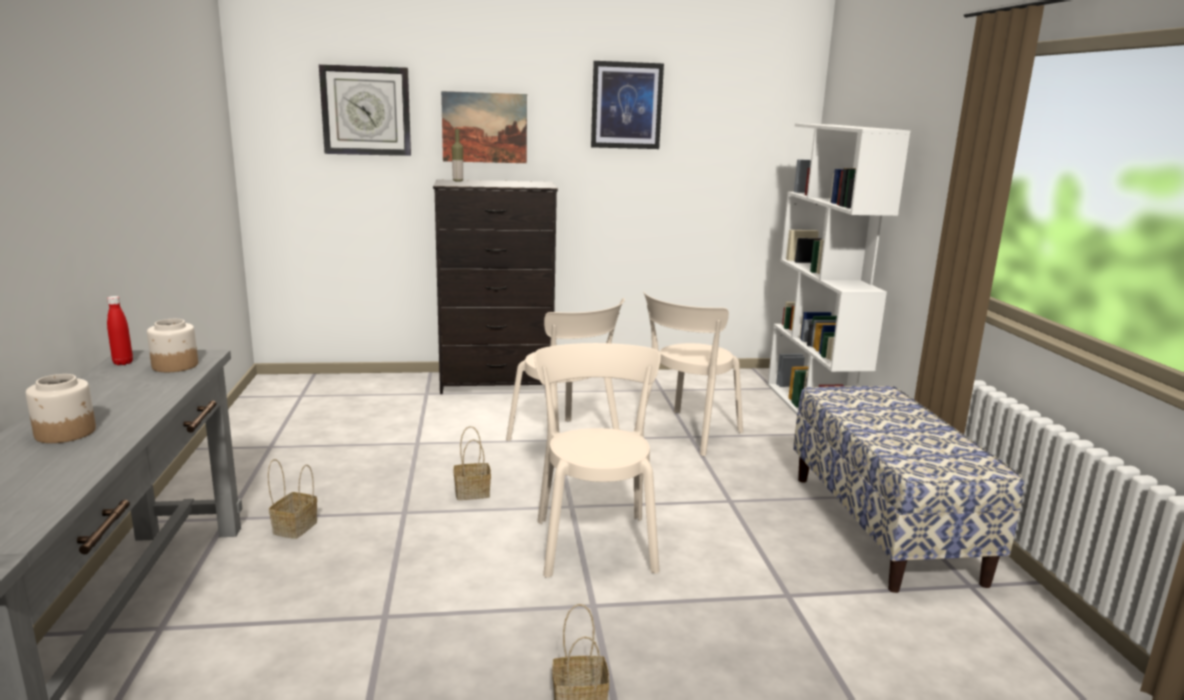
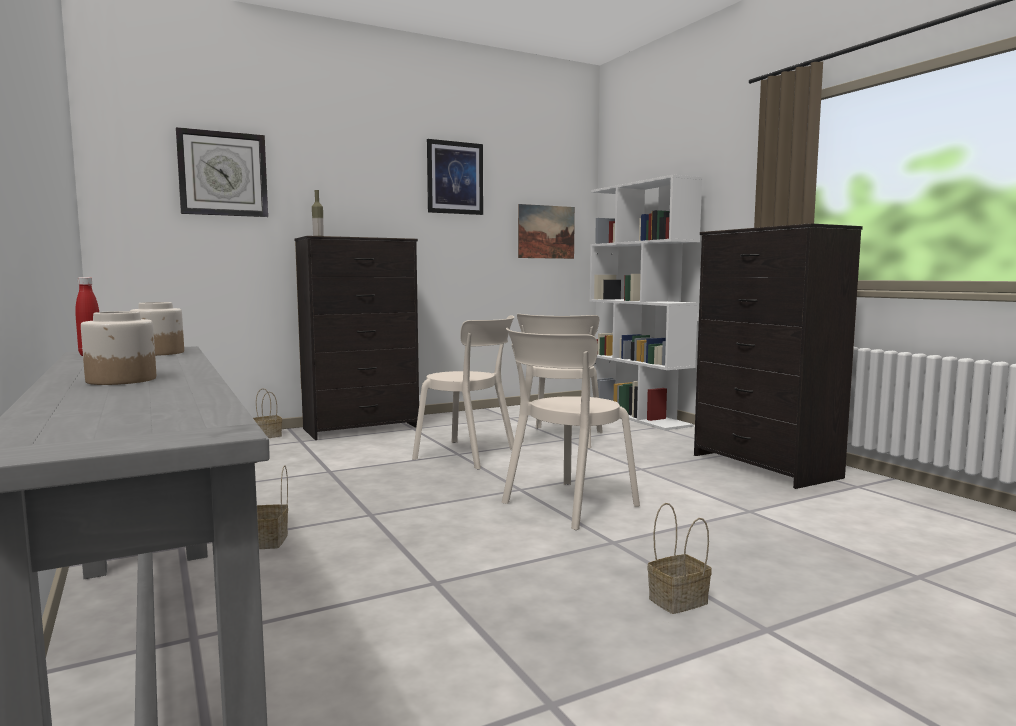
camera: 20 degrees left, 10 degrees down
(473, 492) = (422, 493): basket -> basket (268, 436)
(484, 127) = (335, 193): picture -> picture (546, 232)
(594, 541) = (565, 506): beige chair -> beige chair turned 105 degrees counterclockwise
(884, 527) = (764, 466): bench -> black dresser

